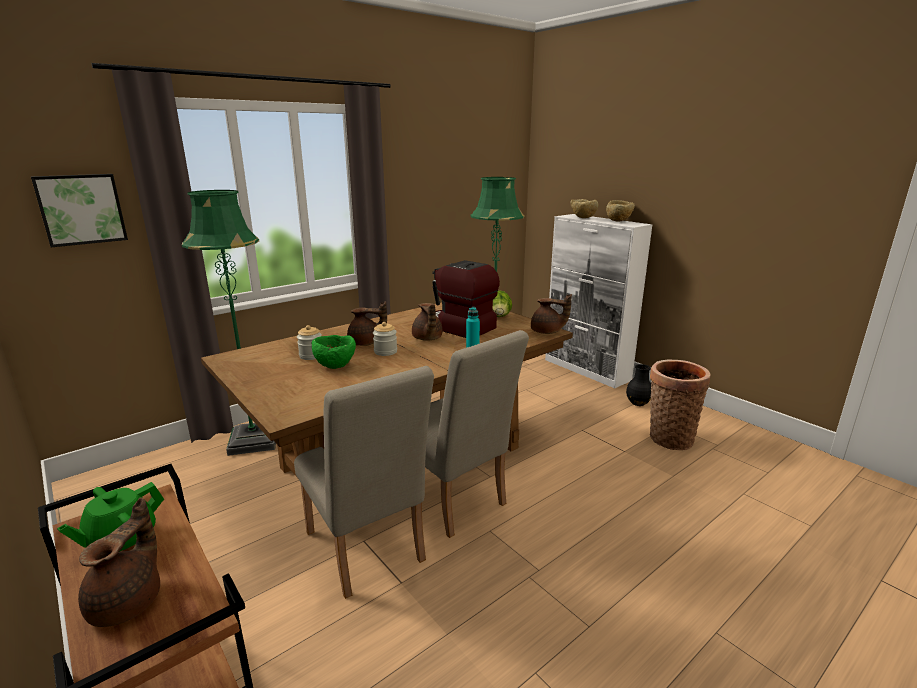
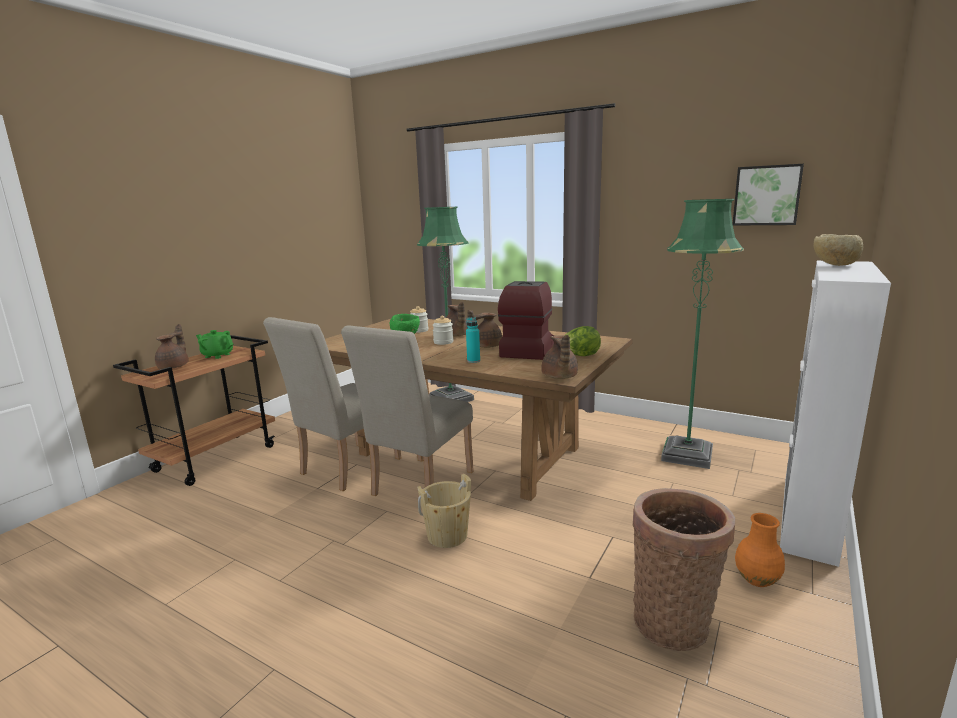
camera: 70 degrees right, 5 degrees down
(81, 209) = (403, 216): picture -> picture (767, 195)
(129, 601) = (175, 366): brown teapot -> brown teapot turned 75 degrees counterclockwise
(551, 500) = (447, 535): none -> beige bucket
(619, 221) = (863, 273): beige bowl -> none
(638, 403) = (757, 579): black vase -> orange vase

